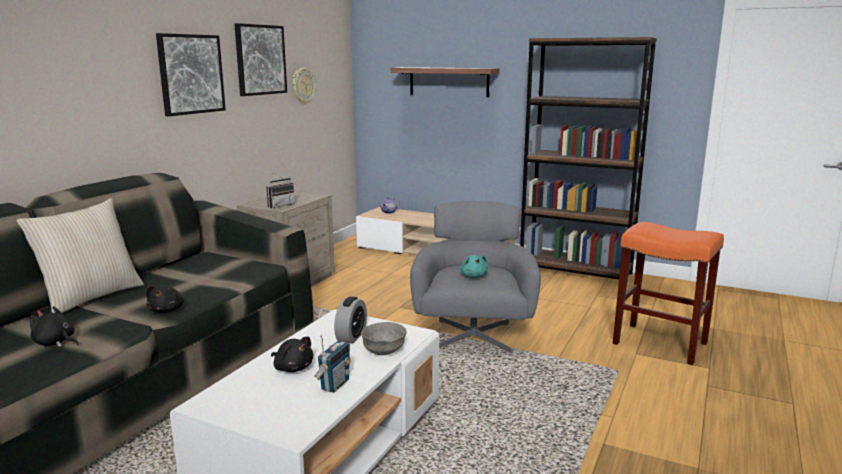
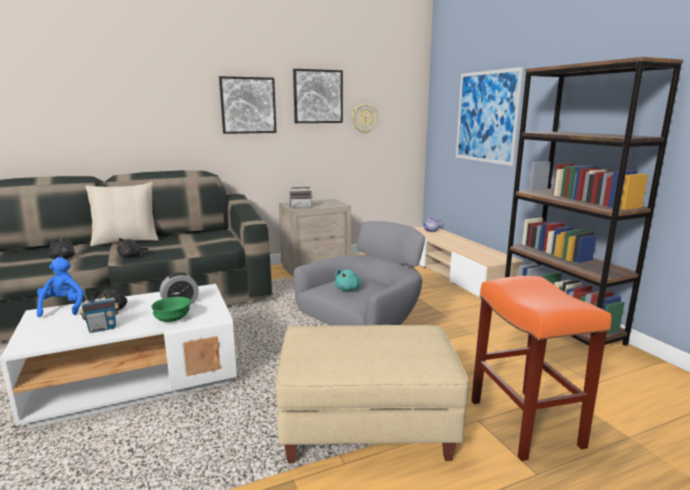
camera: 40 degrees right, 0 degrees up
(220, 388) = (63, 307): none -> blue plush toy
(384, 351) = (172, 319): grey bowl -> green bowl
(448, 81) = (486, 117): shelf -> picture
(584, 389) = (366, 427): none -> beige ottoman

